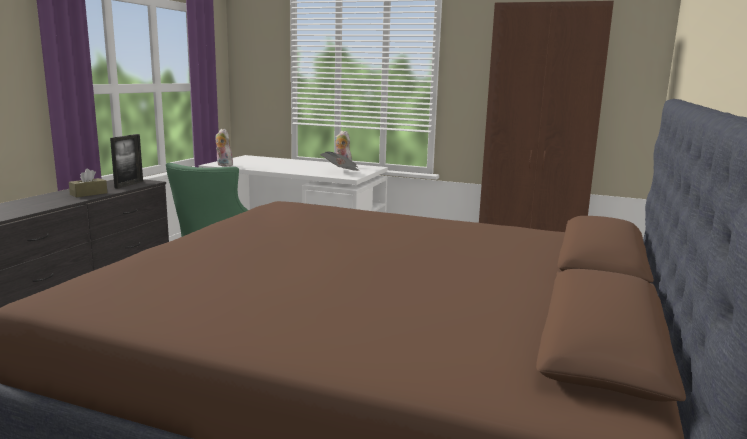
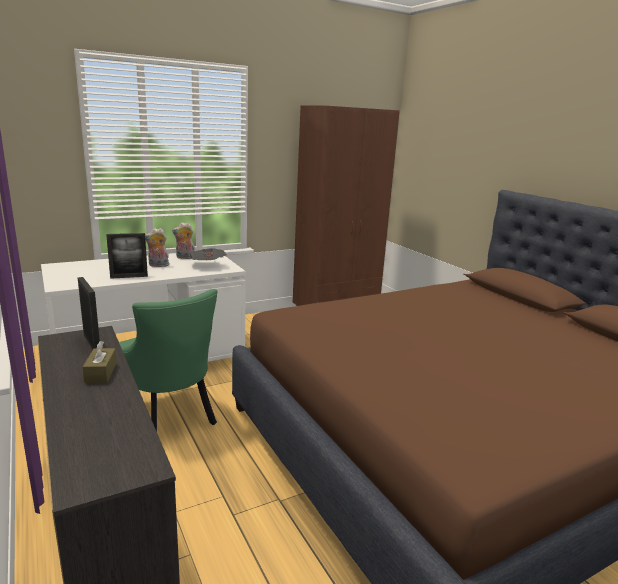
camera: 50 degrees left, 5 degrees up
(223, 165) = (74, 285): plush toy -> plush toy (158, 265)
(266, 168) = (129, 277): none -> picture frame

